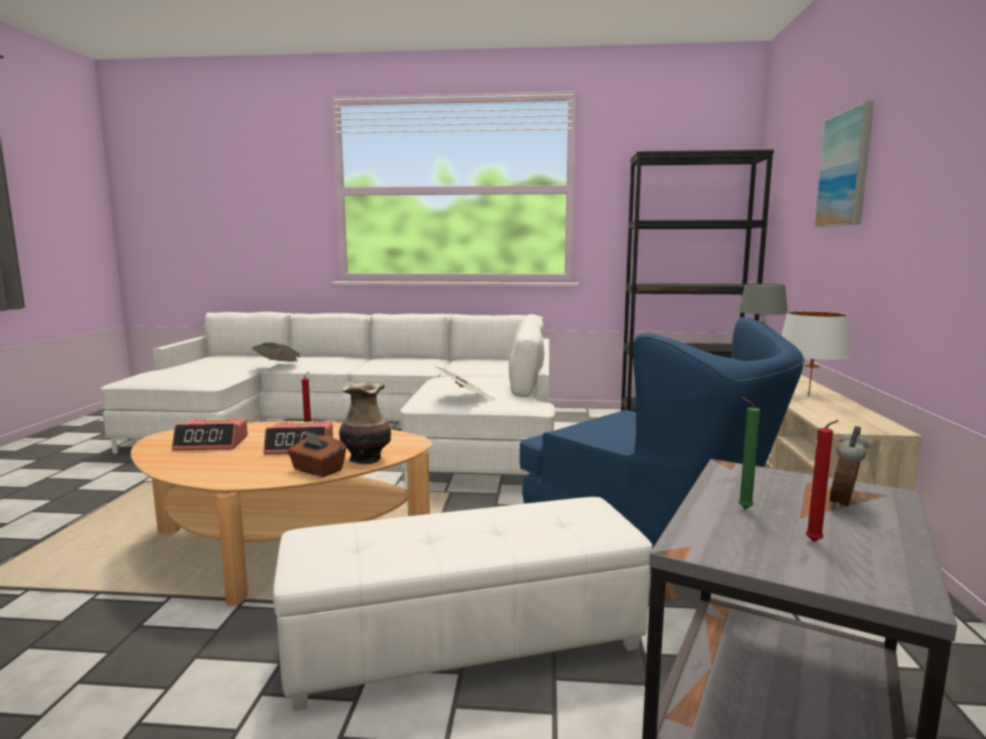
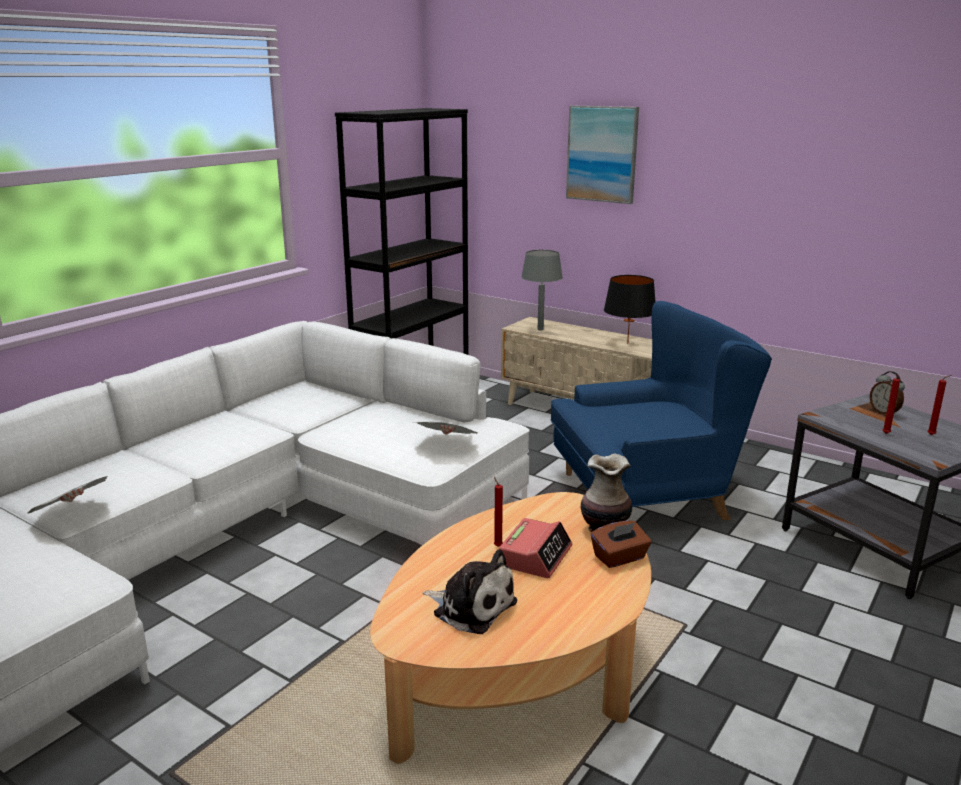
camera: 60 degrees left, 10 degrees up
(212, 443) = (471, 607): alarm clock -> plush toy
(464, 644) = (747, 612): white ottoman -> none
(742, 509) = (885, 434): green candle -> red candle
(808, 396) = (627, 343): white table lamp -> black table lamp

